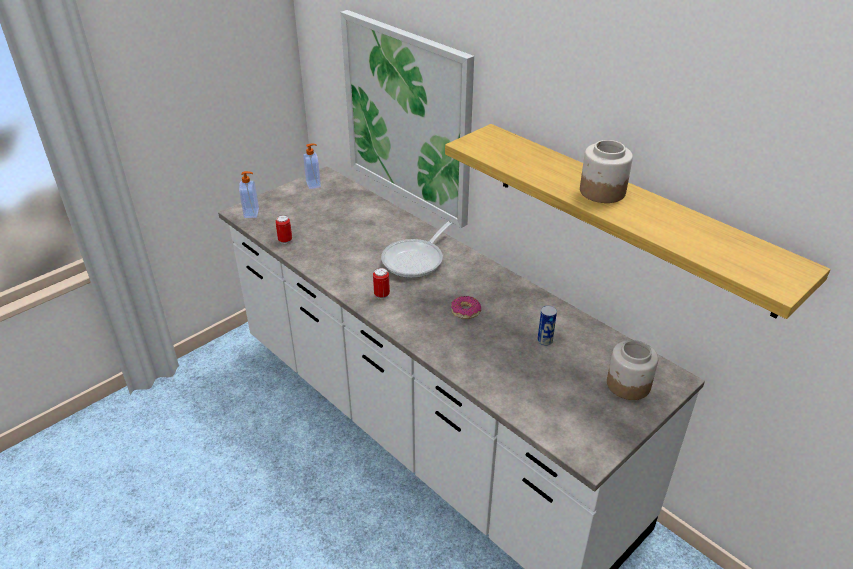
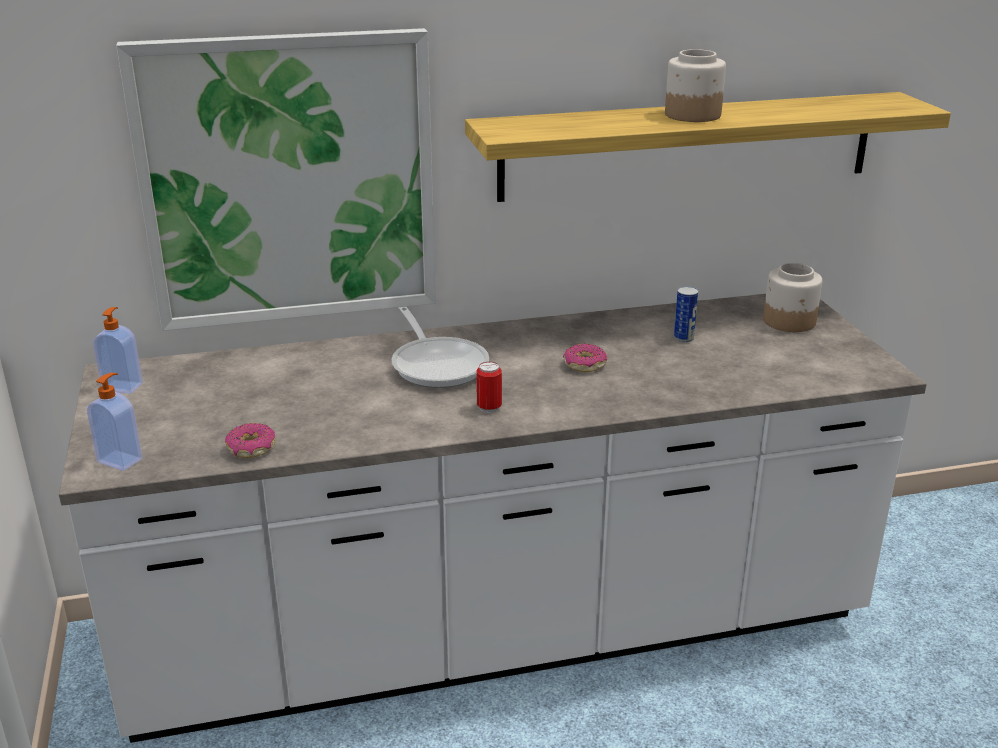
camera: 60 degrees left, 10 degrees down
(285, 240) = (251, 448): can -> donut

